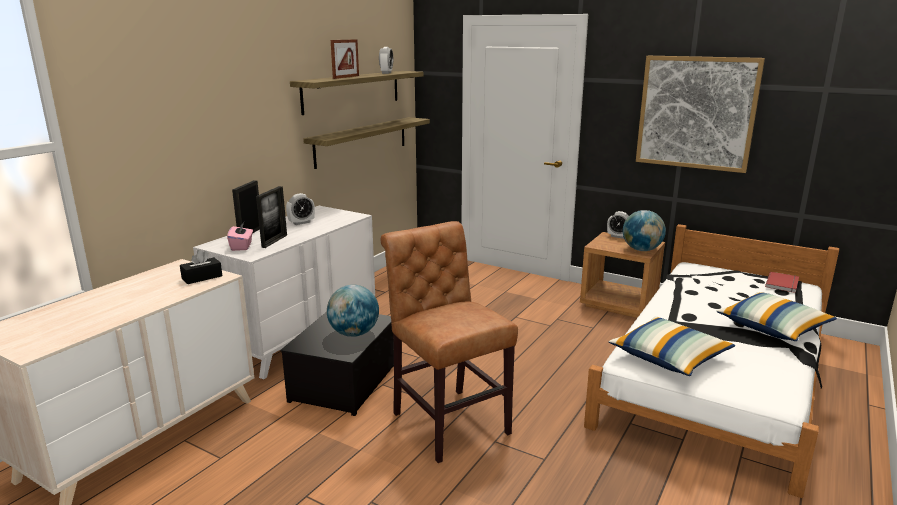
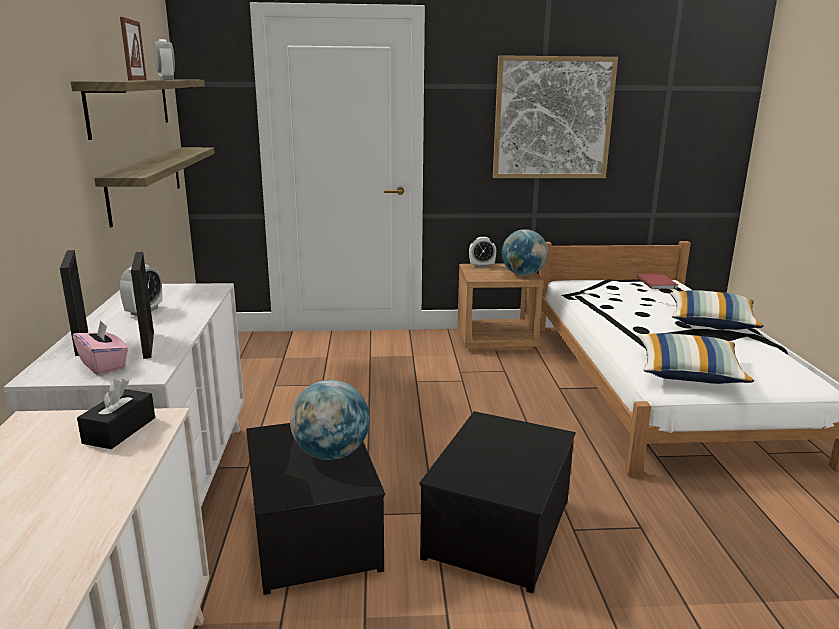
camera: 35 degrees left, 0 degrees up
(447, 420) = (497, 527): brown chair -> storage box

